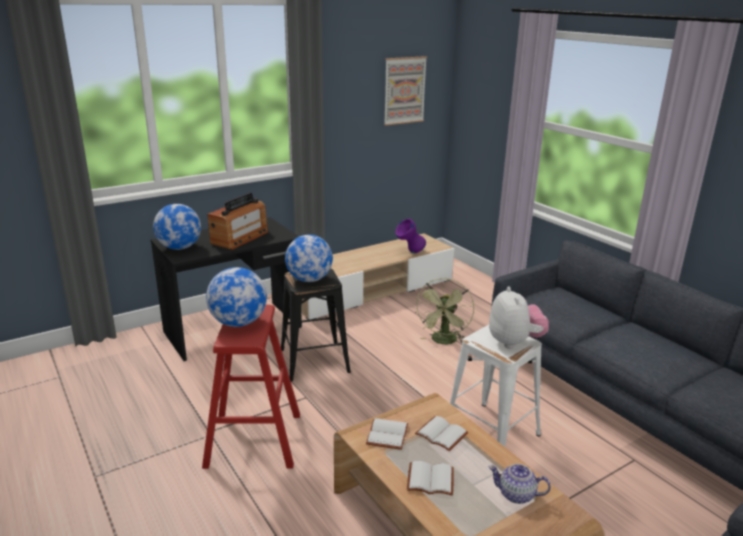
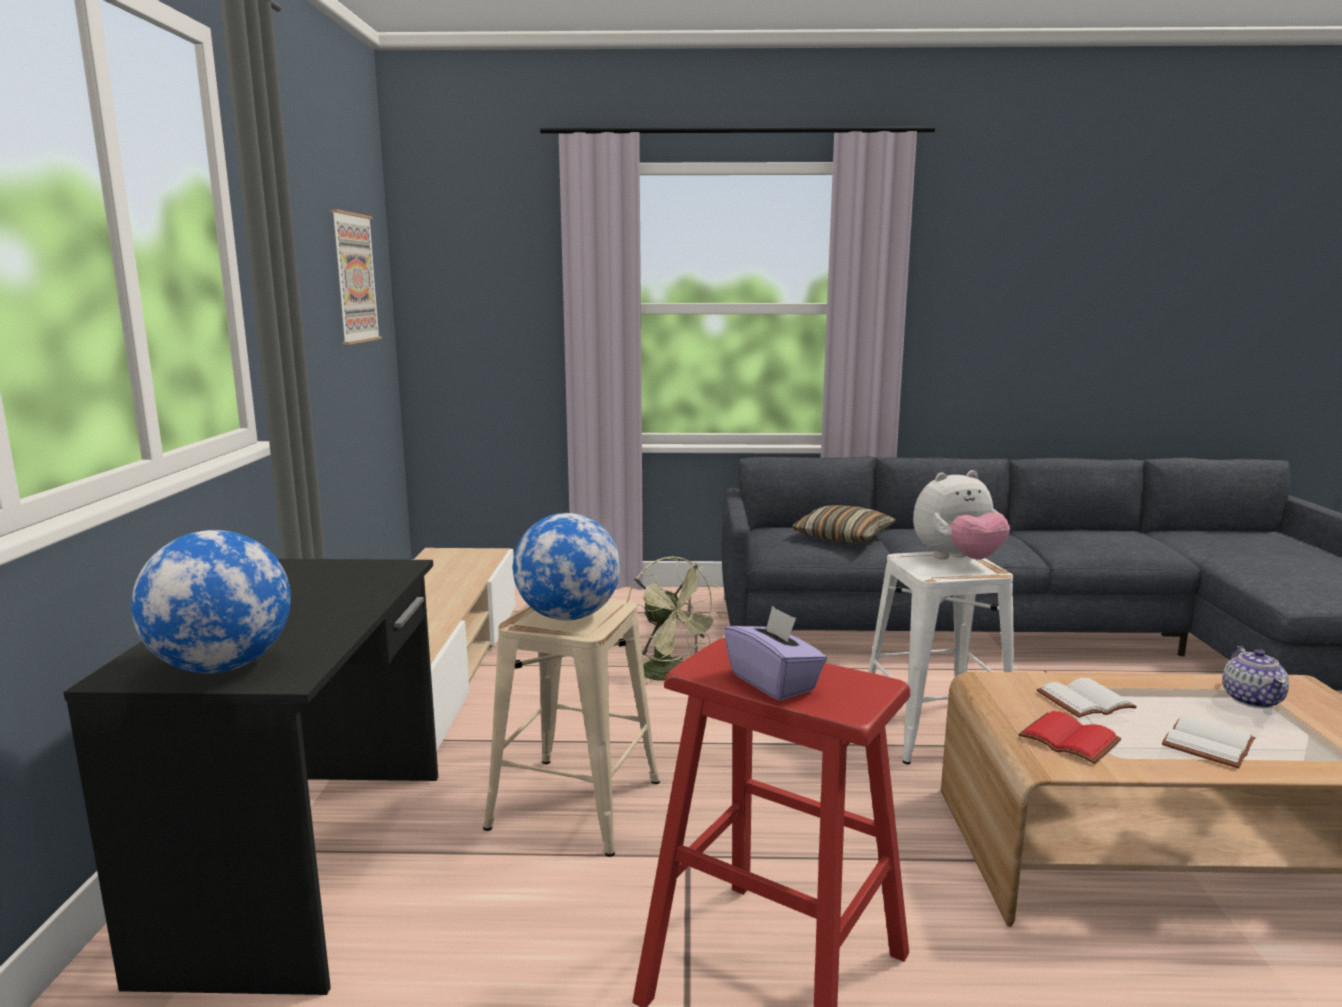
camera: 55 degrees left, 10 degrees down
(238, 323) = (773, 682): globe -> purple tissue box
(240, 238) = (316, 601): radio -> none
(314, 361) = (577, 804): black stool -> beige stool
(386, 434) = (1066, 740): white book -> red book
(410, 253) = (471, 574): purple vase -> none
(514, 342) = (957, 560): plush toy -> plush toy turned 135 degrees clockwise
(517, 495) = (1252, 699): teapot -> teapot turned 45 degrees counterclockwise
(578, 312) = (843, 537): none -> pillow

